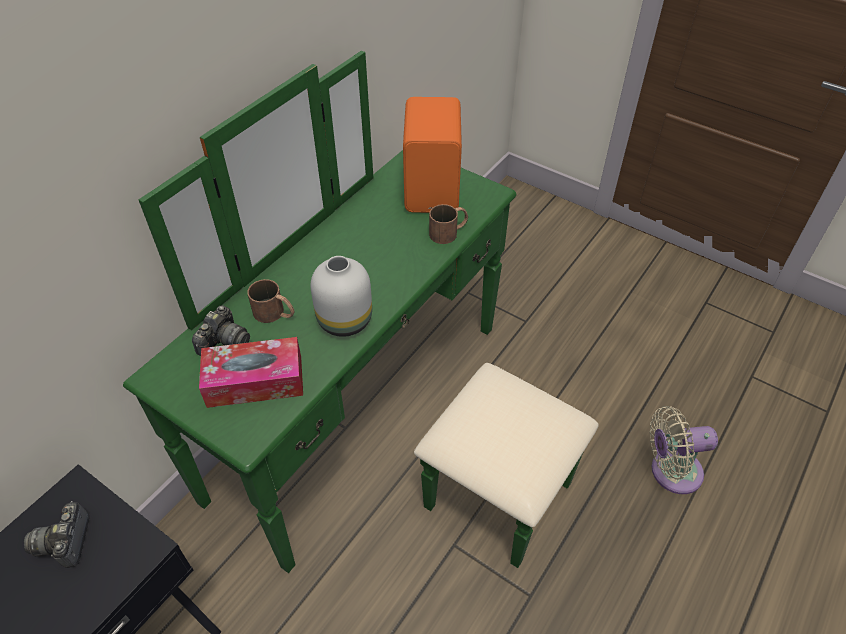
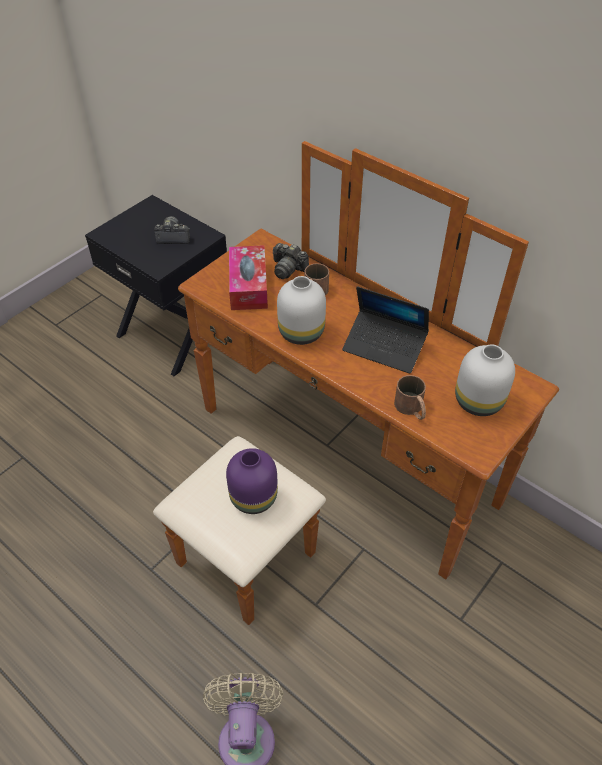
camera: 95 degrees right, 0 degrees up
(365, 251) = (384, 347): none -> laptop
(389, 426) = (326, 477): green dresser -> brown dresser
(434, 189) = (479, 402): orange speaker -> white vase
(507, 415) = (252, 497): none -> purple vase

